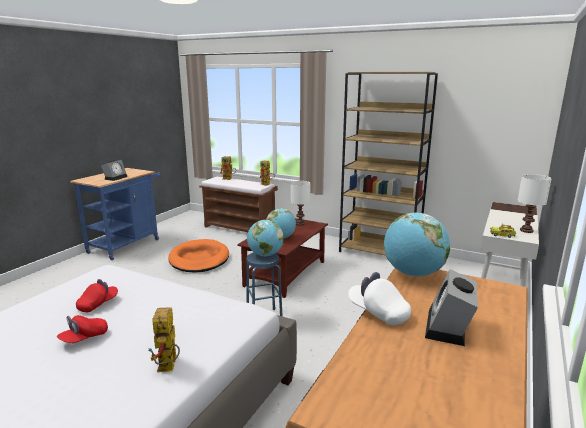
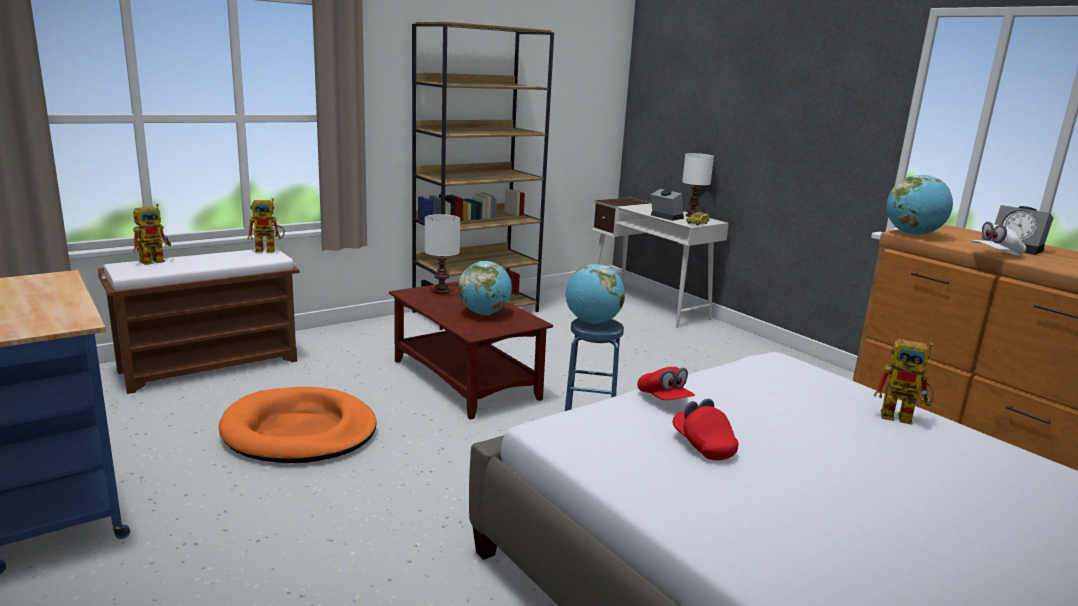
camera: 65 degrees left, 0 degrees up
(84, 338) = (819, 461): red cap -> red cap (664, 399)
(115, 178) = (51, 304): alarm clock -> alarm clock (665, 217)

